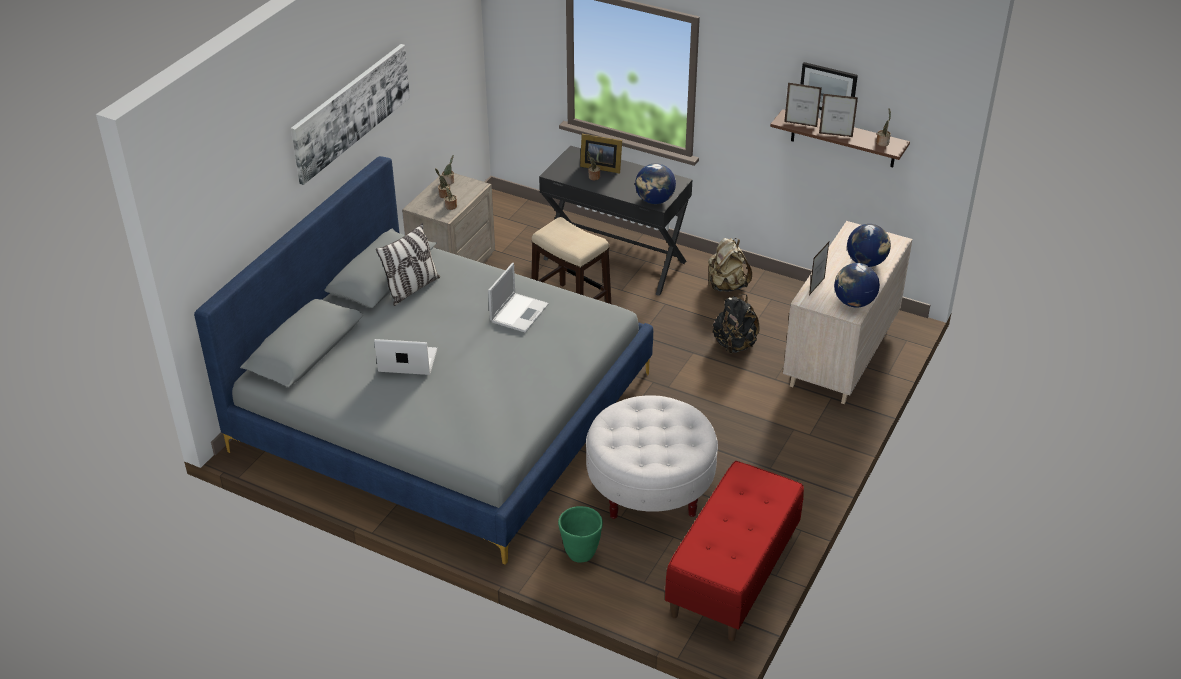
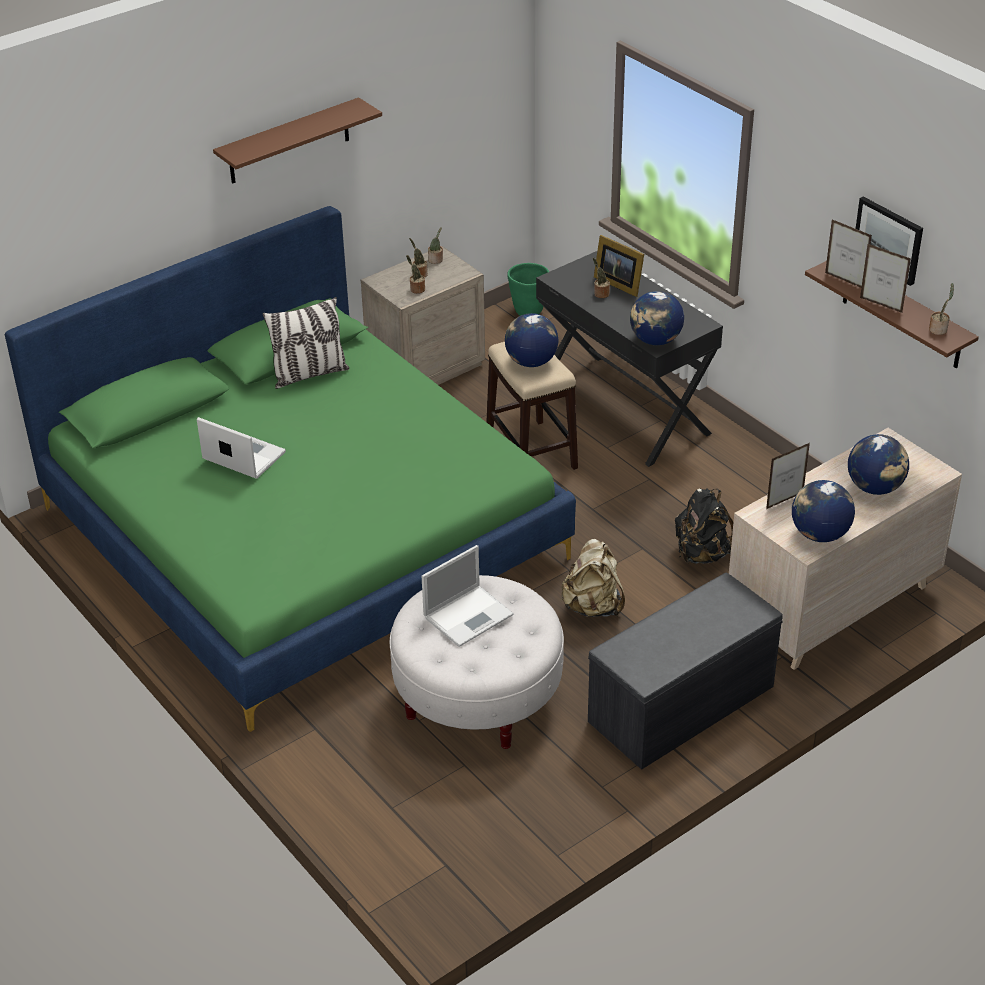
camera: 25 degrees right, 0 degrees up
(351, 111) = (289, 142): picture -> brown shelf
(444, 411) = (303, 532): grey bed -> green bed
(519, 312) = (409, 434): laptop -> laptop (469, 615)
(570, 238) = (531, 362): none -> globe
(580, 553) = (342, 747): green planter -> green planter (528, 311)
(726, 286) = (742, 477): beige backpack -> beige backpack (593, 606)
(733, 576) = (504, 837): red bench -> none
(789, 450) = (681, 705): none -> grey bench

